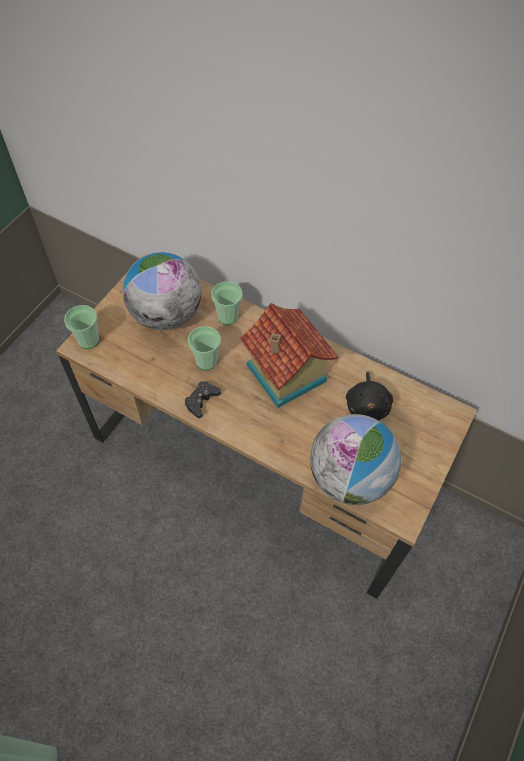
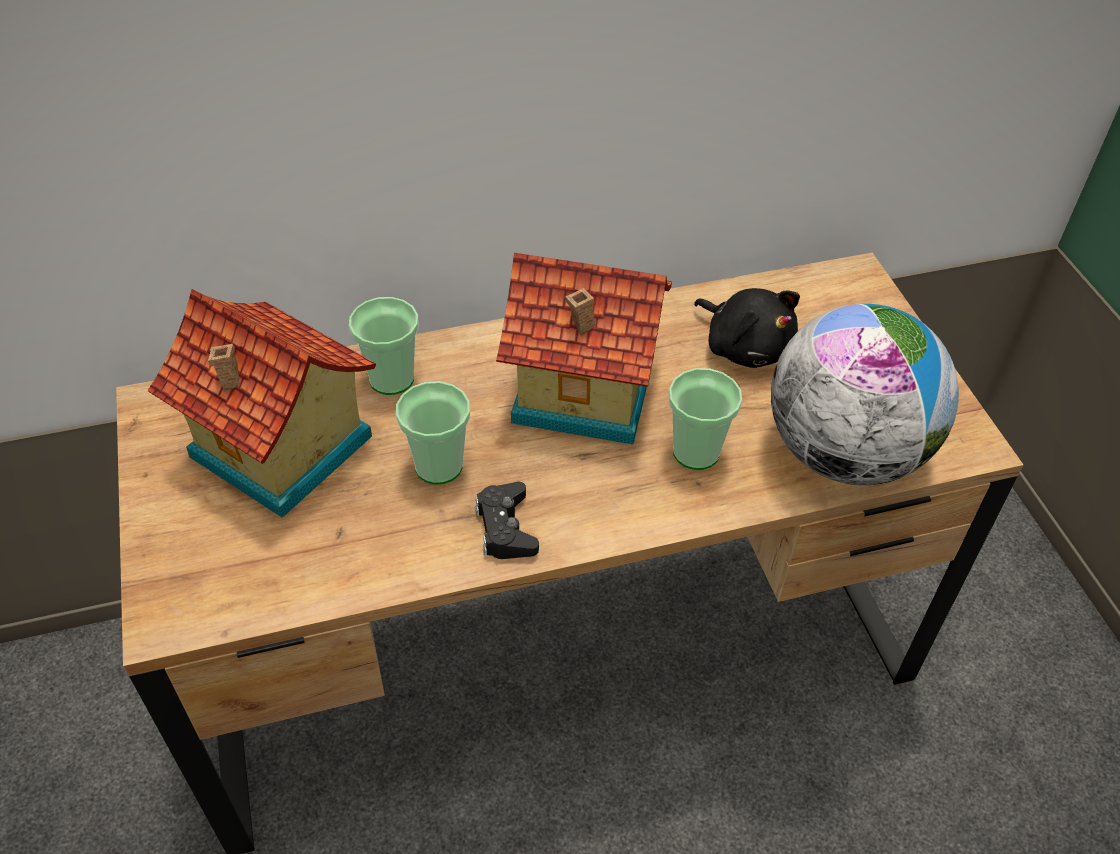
camera: 45 degrees left, 10 degrees down
(88, 340) = (174, 597): cup -> cup (696, 452)
(166, 314) = (279, 450): globe -> toy house

